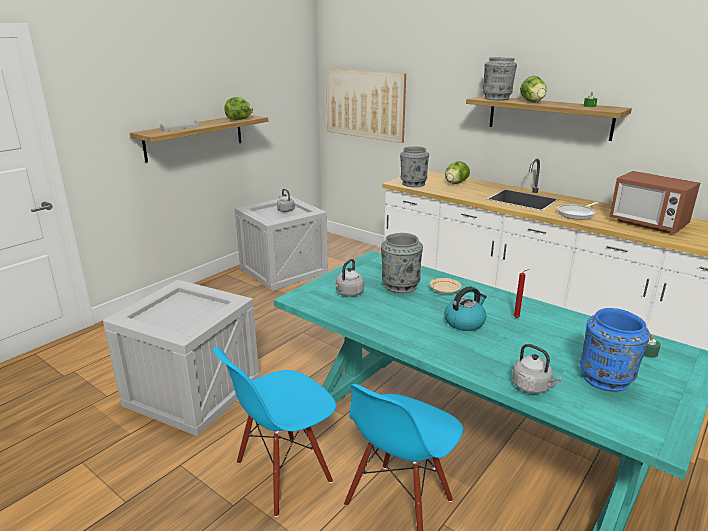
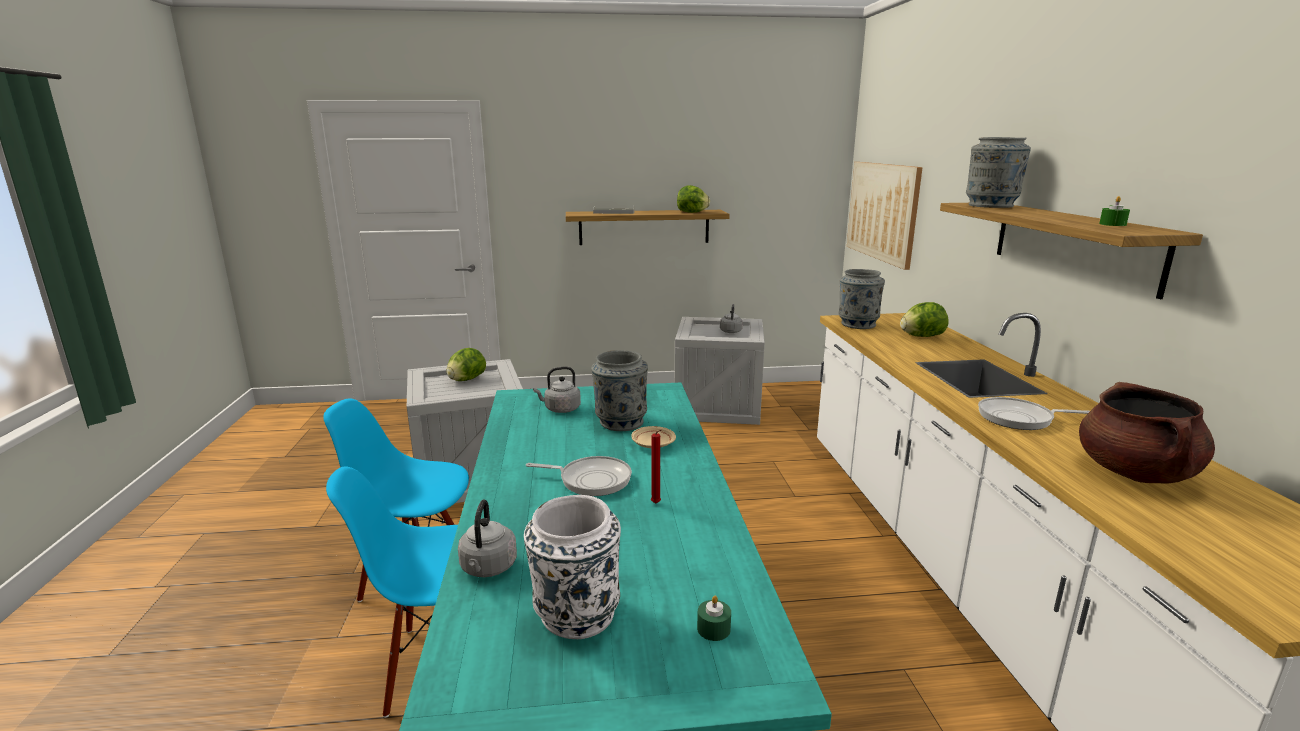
camera: 45 degrees right, 5 degrees down
(465, 322) = (591, 480): kettle -> frying pan
(532, 102) = (1029, 212): lettuce -> lettuce (466, 380)
(606, 379) = (576, 615): blue vase -> white vase
(647, 224) = (1135, 473): microwave -> brown cooking pot

